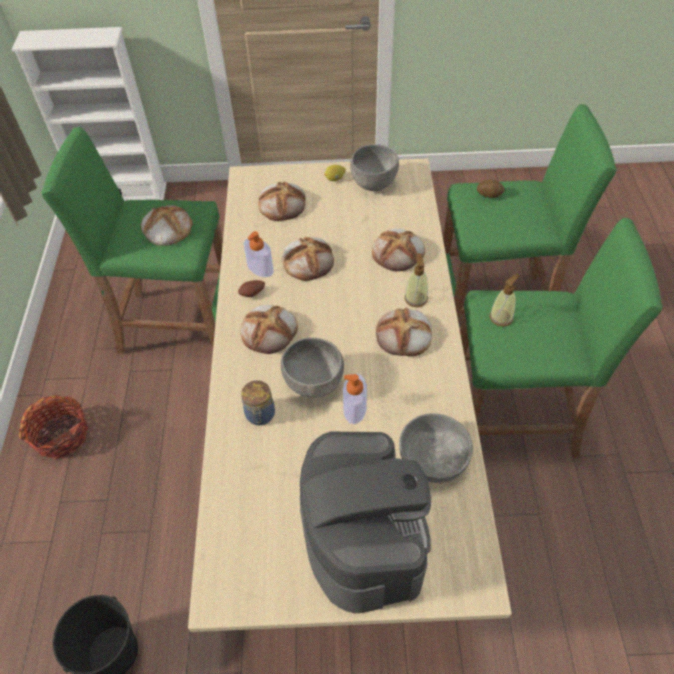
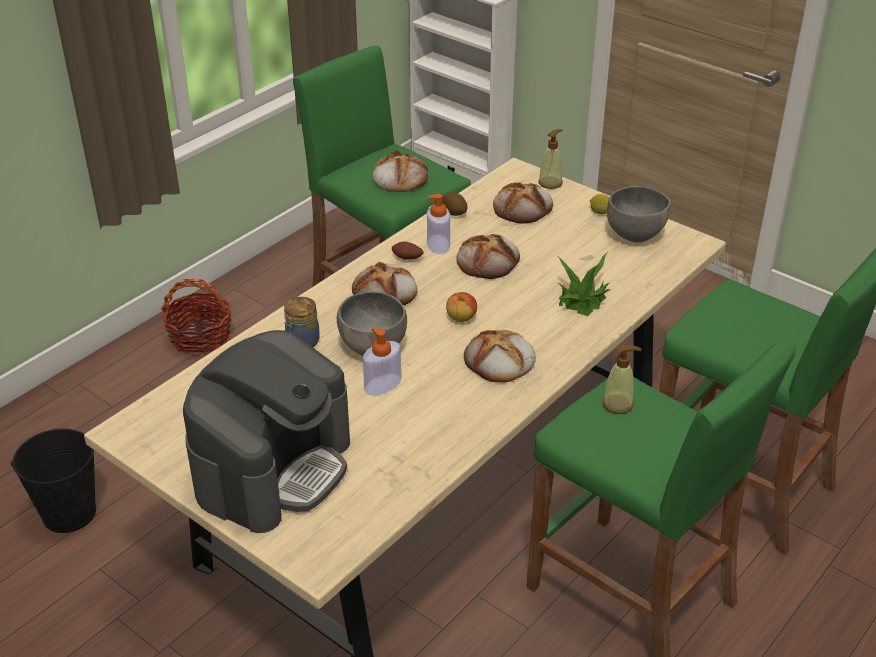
camera: 40 degrees right, 15 degrees down
(343, 318) = (461, 318): none -> apple
(398, 253) = (583, 299): bread -> potted plant
(416, 298) = (550, 341): soap dispenser -> soap dispenser (550, 183)
(433, 457) = (401, 458): grey bowl -> none
(489, 194) = (753, 304): potato -> potato (454, 212)

